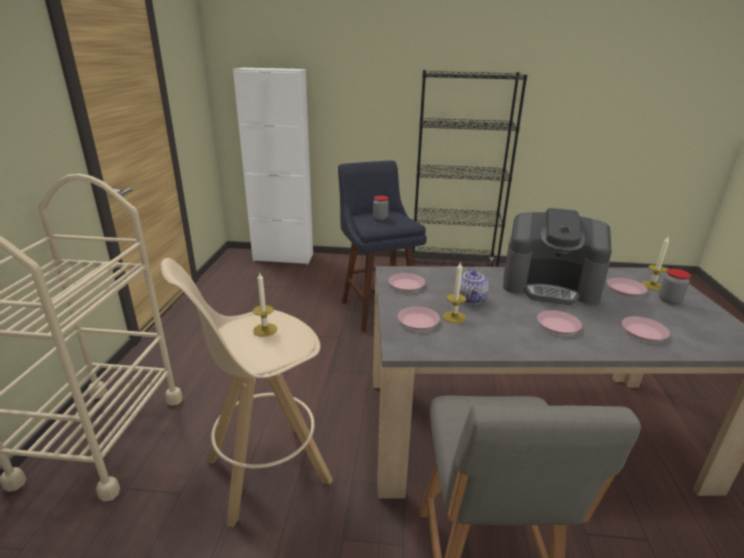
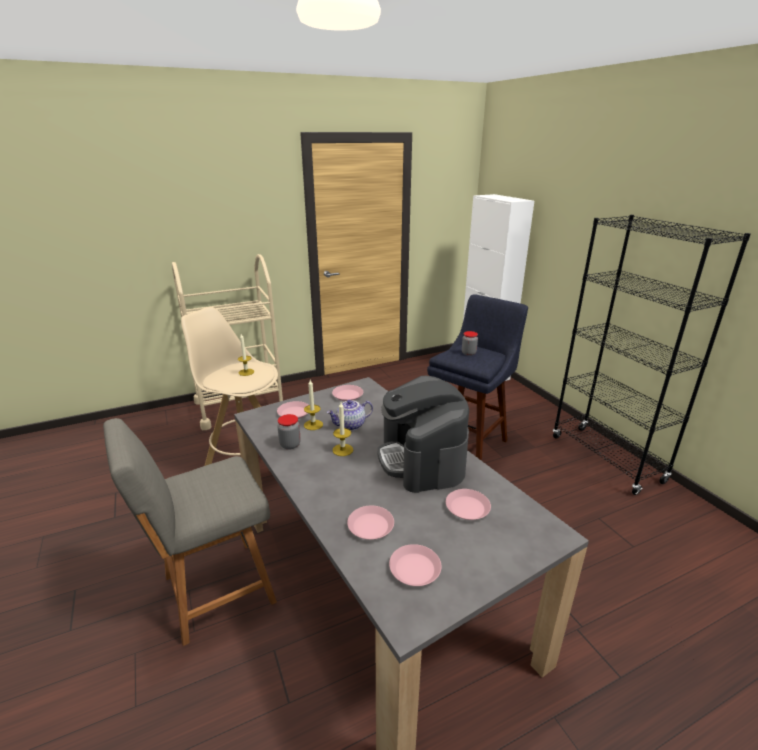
camera: 60 degrees right, 0 degrees up
(557, 325) = (340, 474): pink plate -> pink plate (414, 568)
(652, 285) = (505, 528): candle -> candle (342, 450)
(669, 300) = (473, 543): jar -> jar (290, 445)

